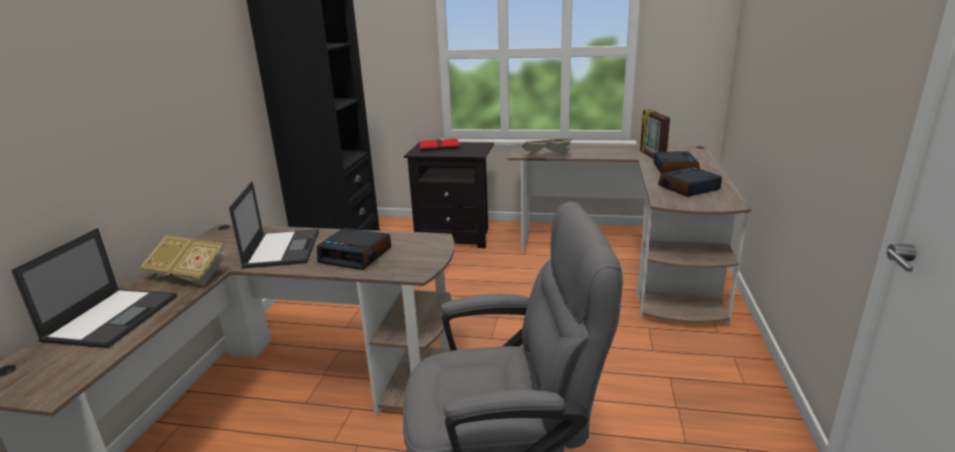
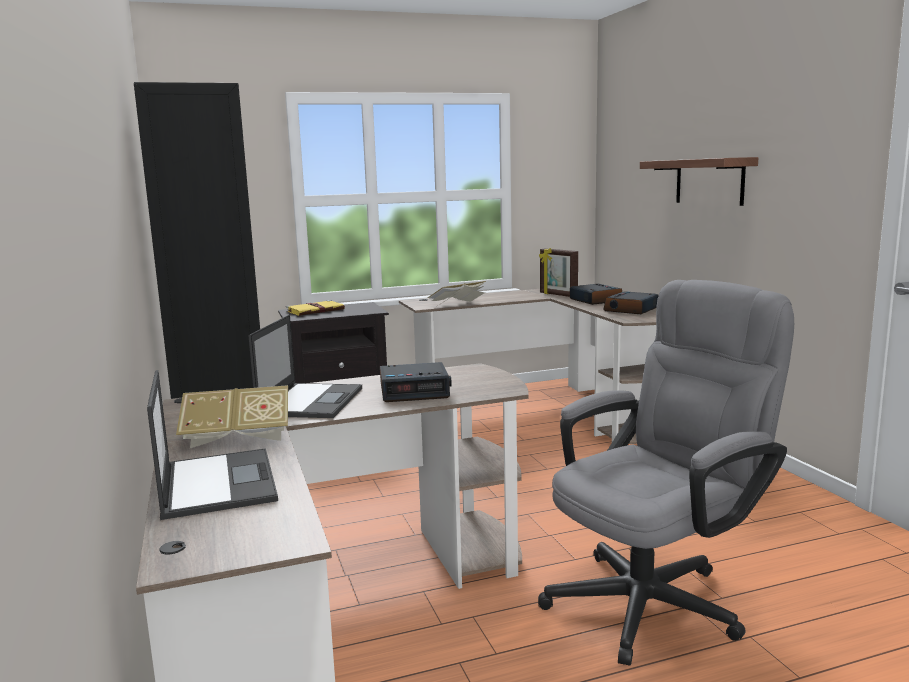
camera: 30 degrees left, 10 degrees down
(282, 248) = (311, 401): laptop -> laptop turned 45 degrees clockwise
(440, 147) = (316, 310): red book -> yellow book
(795, 61) = (709, 181): none -> shelf

